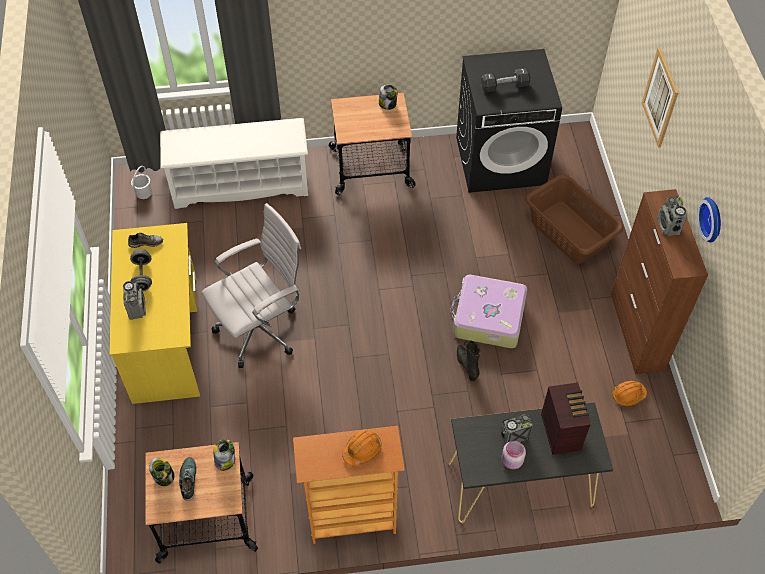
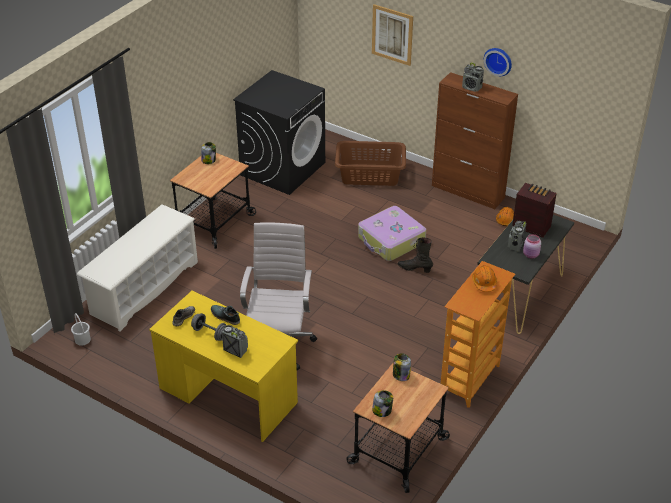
camera: 50 degrees left, 15 degrees down
(188, 480) = (397, 400): shoe -> shoe (225, 316)
(504, 86) = (279, 98): black dumbbell -> none

